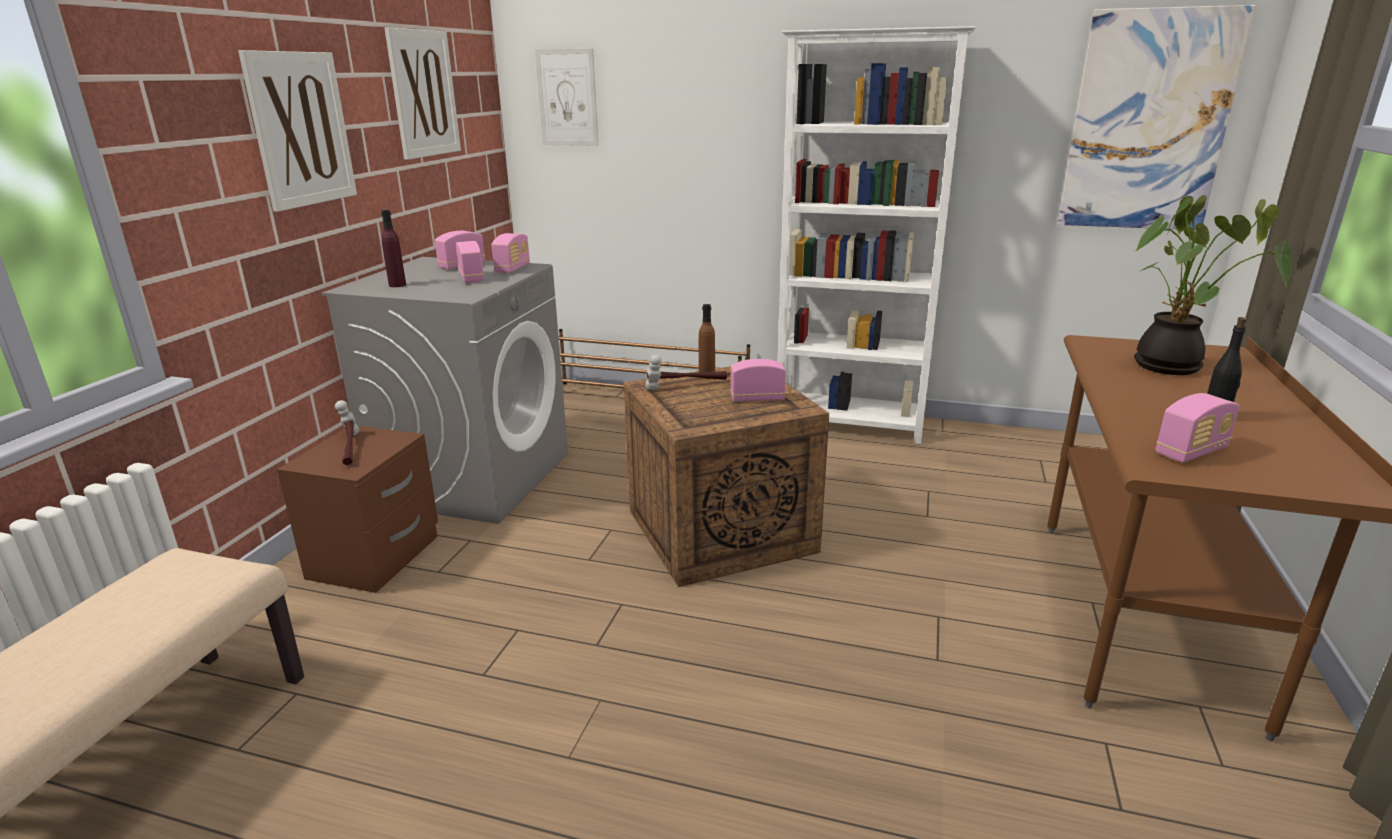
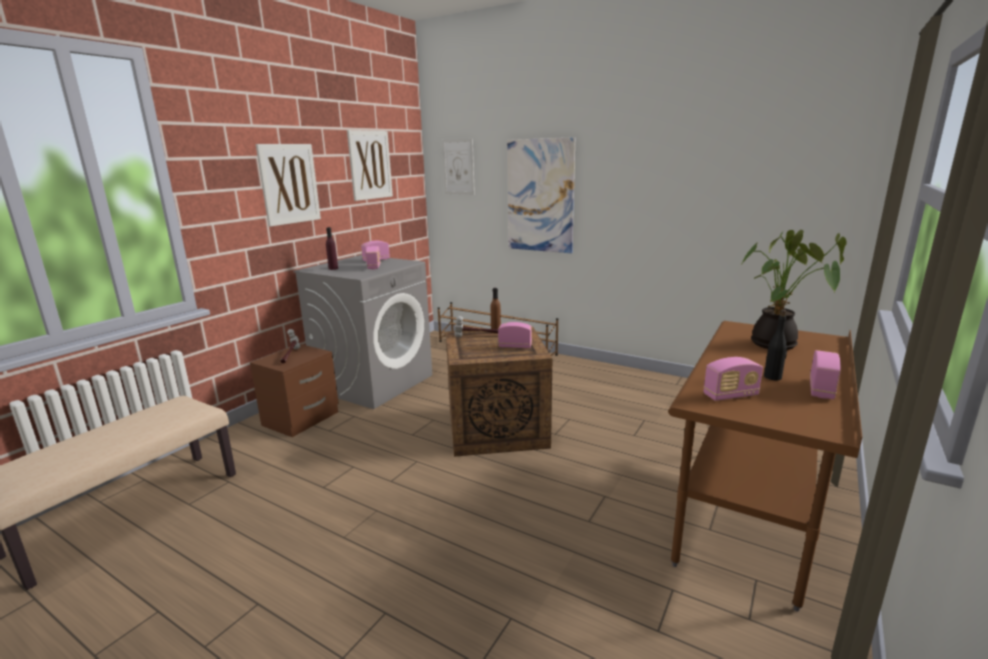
camera: 15 degrees right, 5 degrees down
(512, 269) = (401, 263): radio -> radio (821, 390)
(850, 425) = (615, 375): white bookcase -> none
(1148, 122) = (817, 182): picture -> picture (540, 196)

